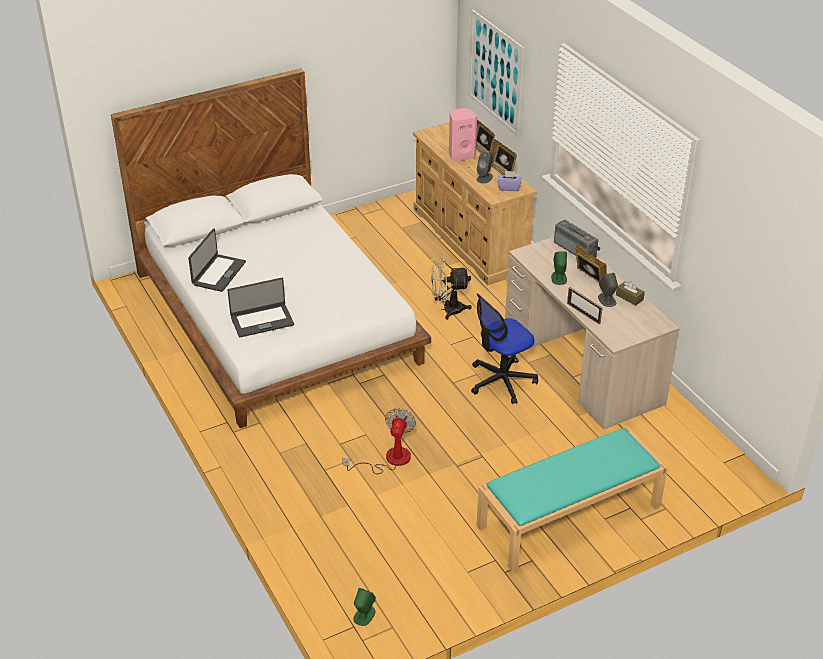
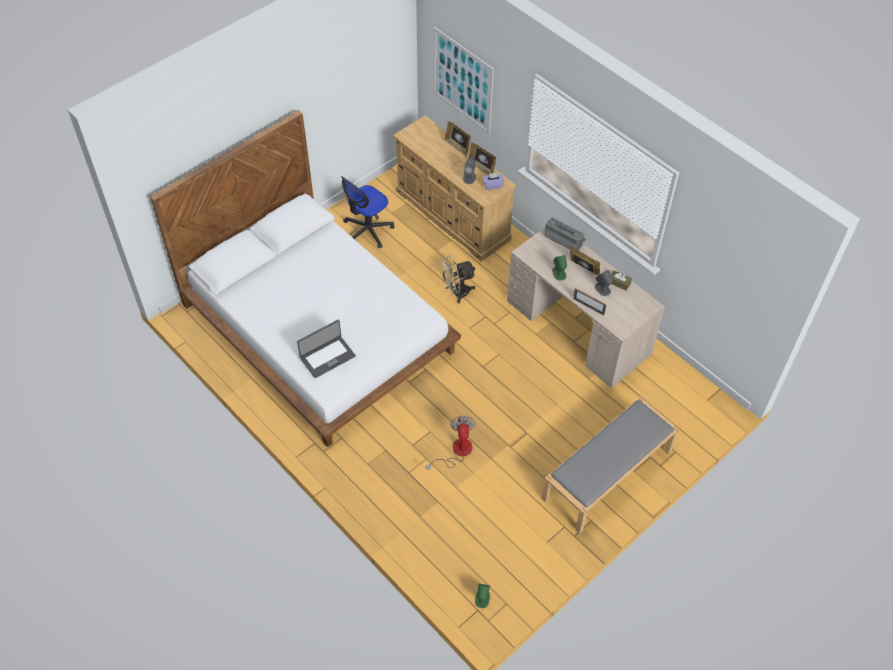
camera: 15 degrees left, 15 degrees up
(218, 273) = (272, 313): laptop -> none
(461, 155) = (442, 155): pink speaker -> none
(501, 381) = (520, 357): office chair -> office chair (367, 231)
(568, 517) = (607, 475): turquoise bench -> grey bench

